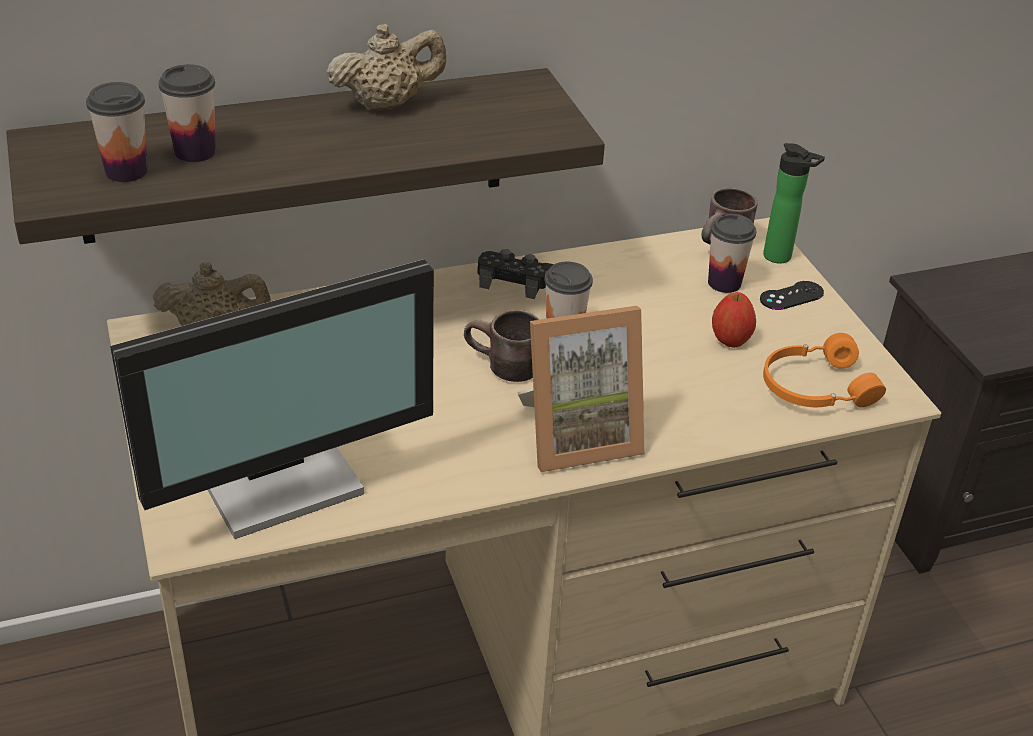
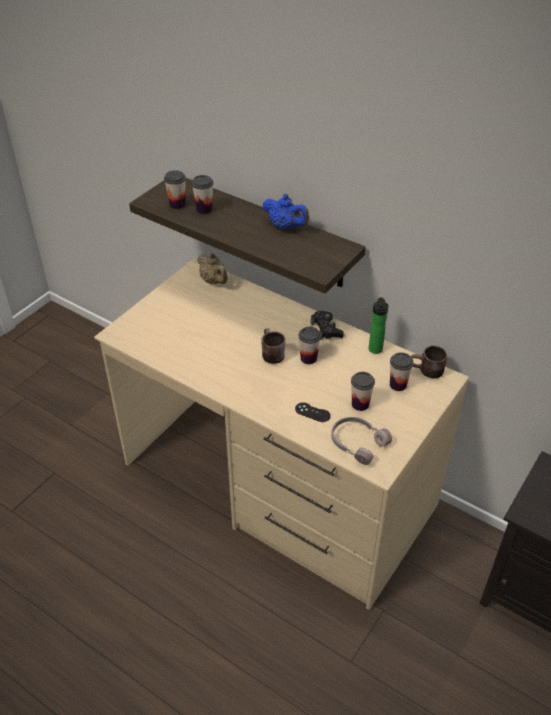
camera: 55 degrees right, 5 degrees up
(280, 478) = (159, 336): monitor -> none
(387, 104) = (285, 227): beige teapot -> blue teapot
(577, 436) = (253, 391): picture frame -> none
(730, 340) = (360, 404): apple -> cup
(781, 258) = (439, 393): bottle -> bottle (375, 351)
(791, 296) = (414, 408): black game controller -> black game controller (312, 412)
(815, 387) = (357, 442): orange headphones -> grey headphones

